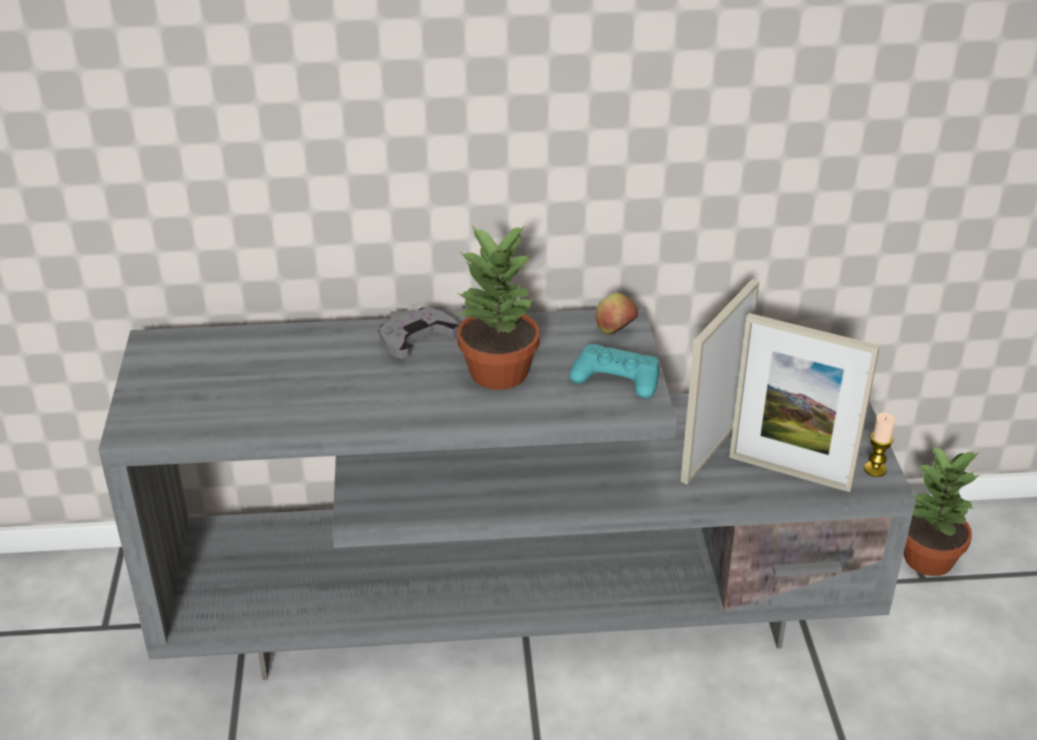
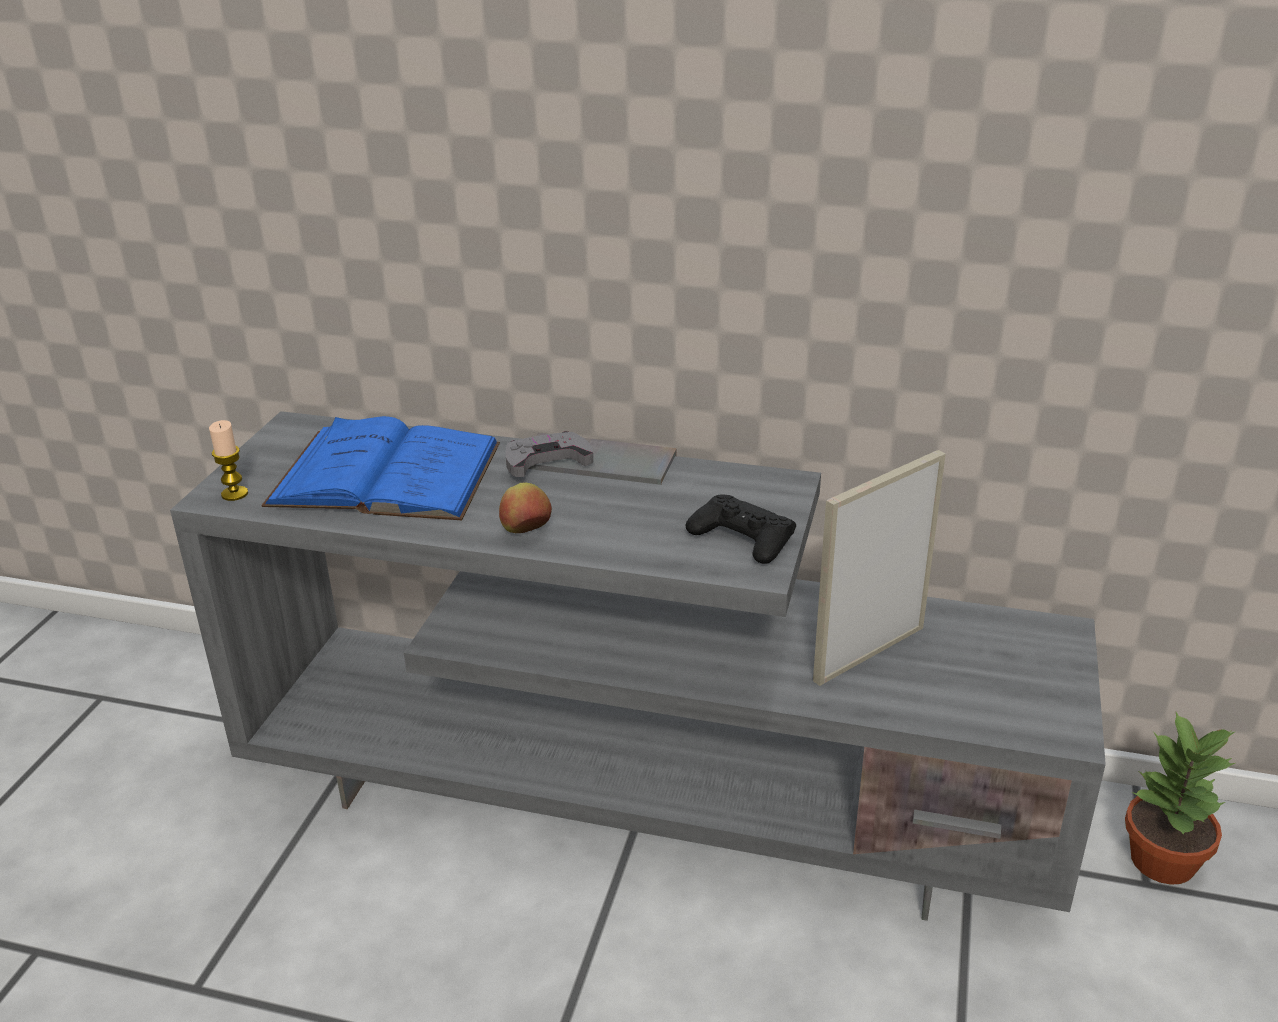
camera: 20 degrees right, 5 degrees down
(277, 376) = (385, 474): none -> blue book
(500, 373) = (615, 510): potted plant -> none
(615, 332) = (770, 491): apple -> apple (526, 532)
(616, 378) = (742, 538): turquoise game controller -> black game controller
(789, 472) = (953, 698): picture frame -> none
(875, 469) = (1066, 717): candle -> candle (234, 494)

